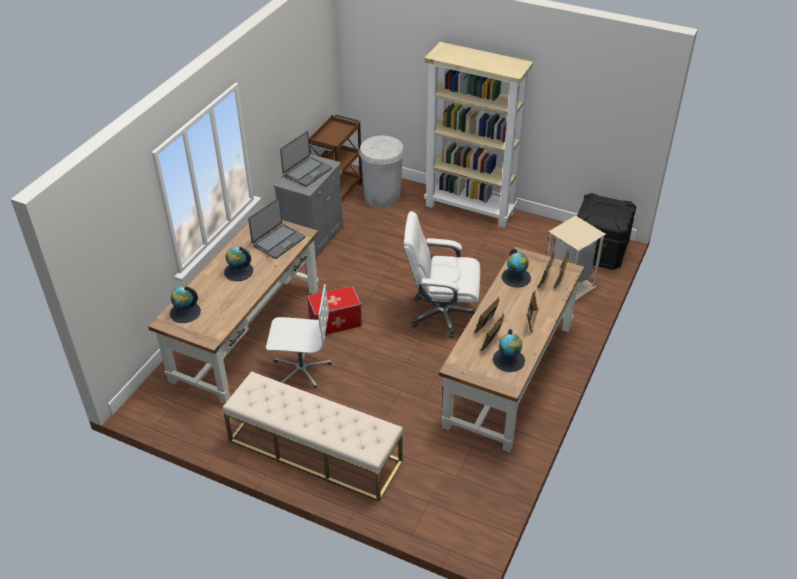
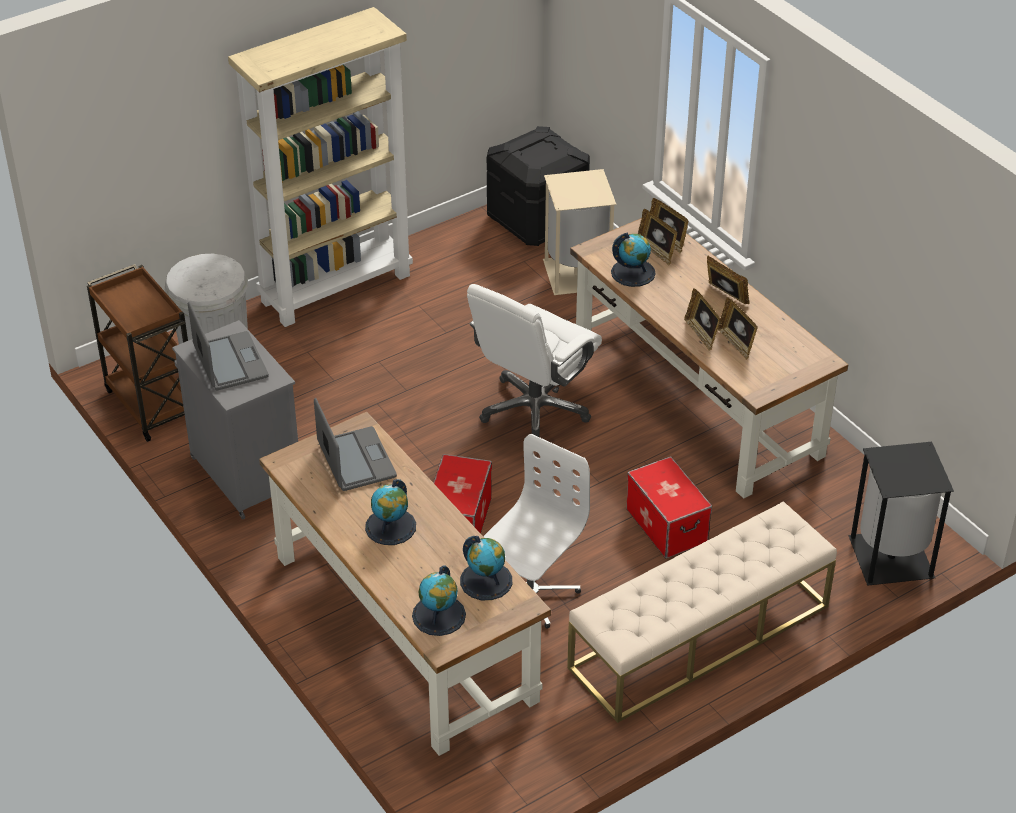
camera: 60 degrees left, 0 degrees up
(393, 403) = (667, 525): none -> storage box
(444, 519) = (892, 558): none -> black trash can
(509, 360) = (779, 343): globe -> globe (486, 580)

